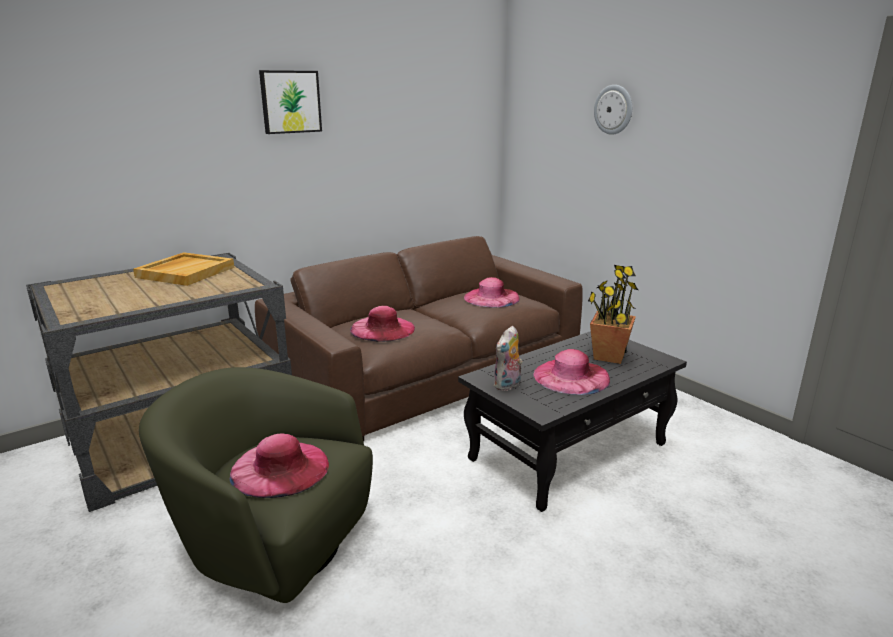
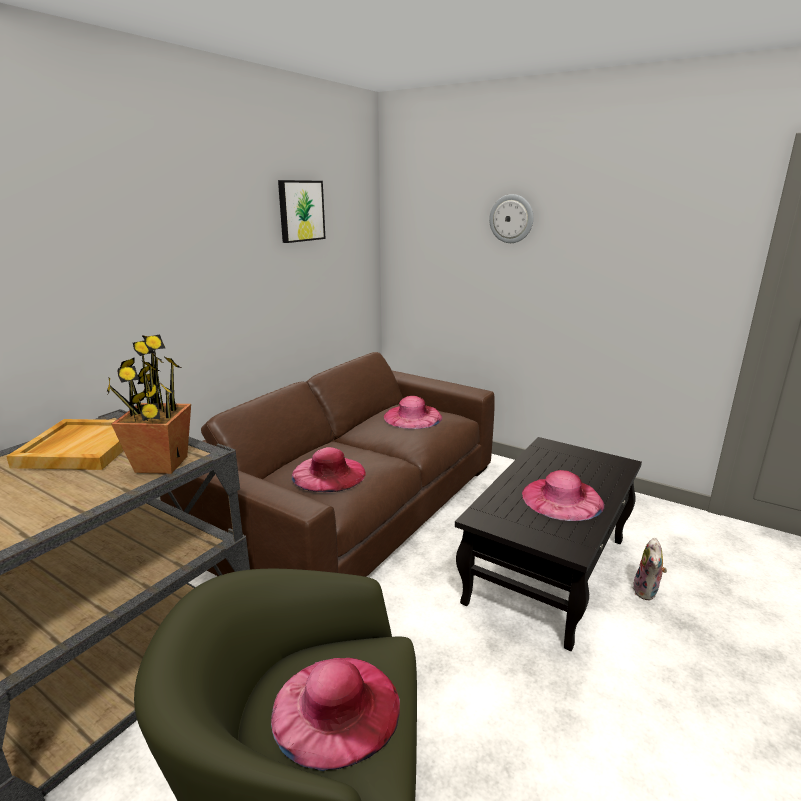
camera: 20 degrees left, 0 degrees up
(290, 102) = (178, 217): picture -> picture (300, 211)
(508, 385) = (513, 523): plush toy -> plush toy (647, 592)
(609, 356) = (574, 468): potted plant -> potted plant (161, 464)

